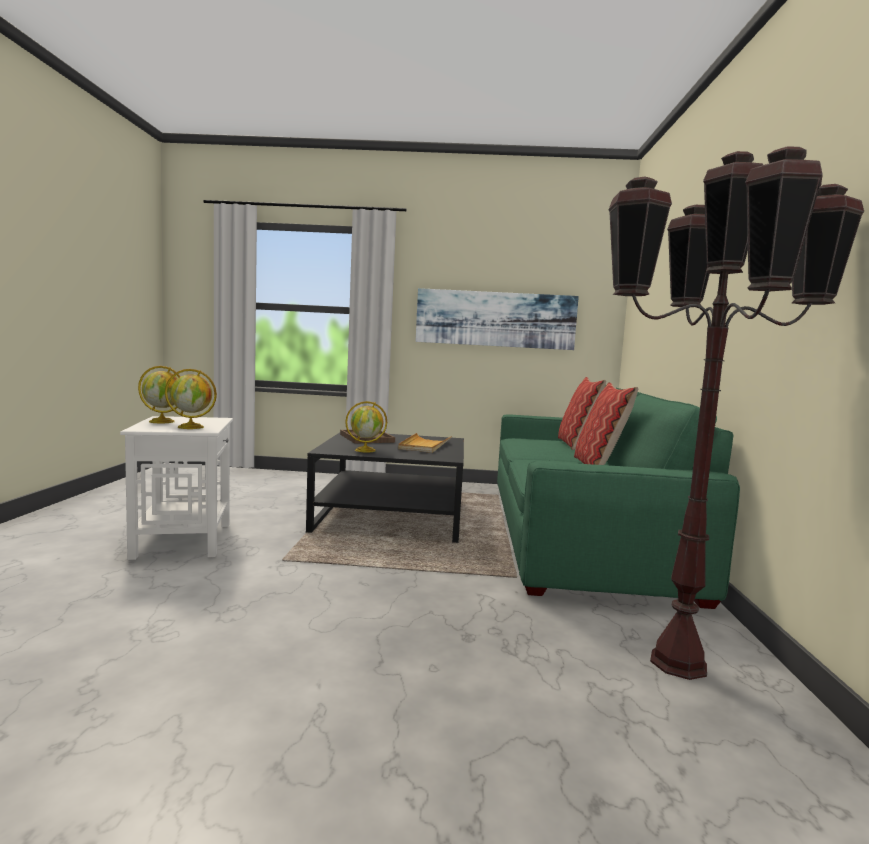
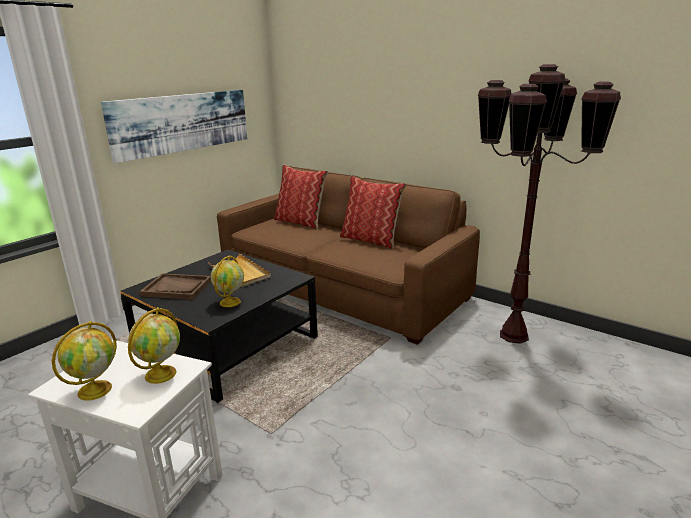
camera: 55 degrees left, 15 degrees up
(578, 532) = (342, 287): green sofa -> brown sofa

